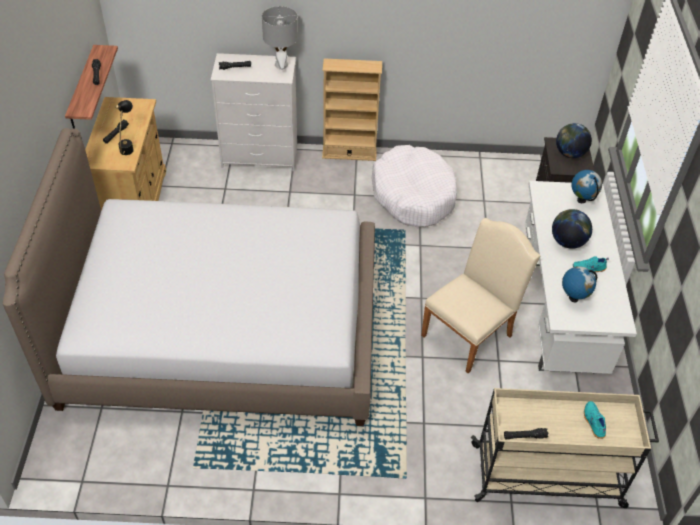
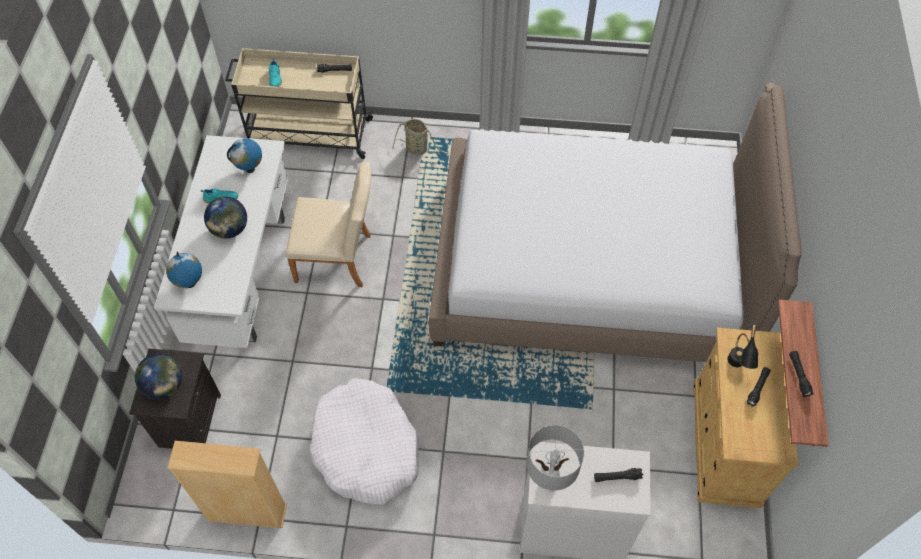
camera: 175 degrees left, 10 degrees up
(349, 153) = (444, 531): beige bookcase -> beige bookcase (247, 512)
(411, 460) = (418, 149): none -> basket
(471, 332) = (339, 259): beige chair -> beige chair turned 135 degrees counterclockwise

